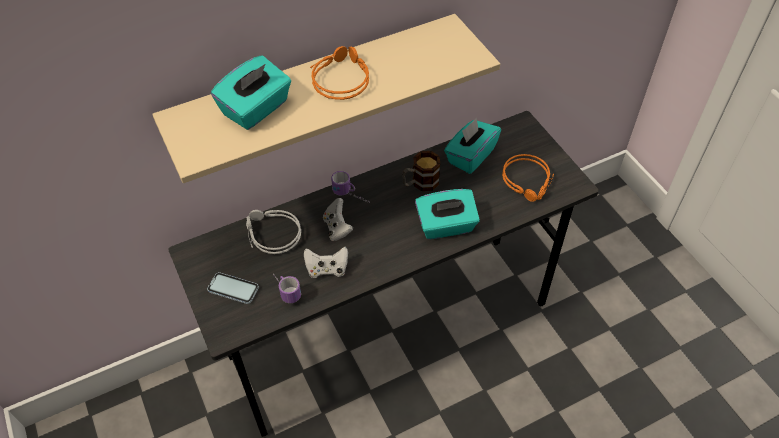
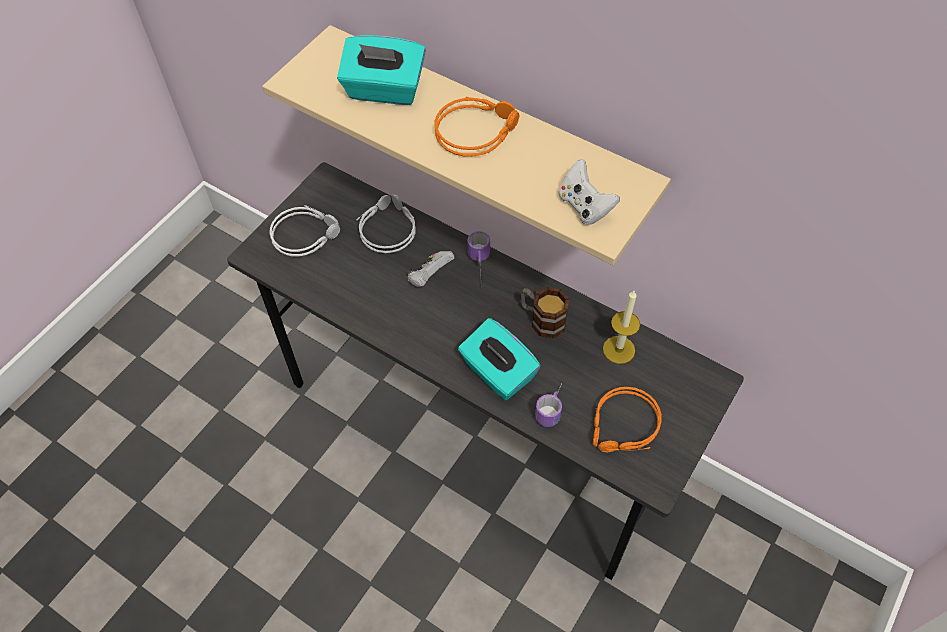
camera: 60 degrees right, 5 degrees up
(233, 289) = (306, 234): phone -> grey headphones
(285, 290) = (328, 274): mug -> mug (552, 407)
(327, 269) = (373, 294): white game controller -> white game controller (584, 206)
(470, 156) = (618, 349): turquoise tissue box -> candle

